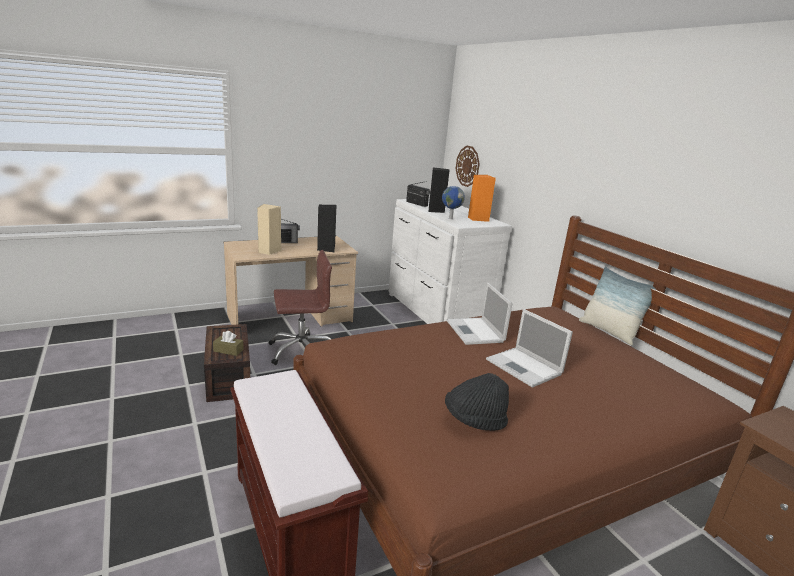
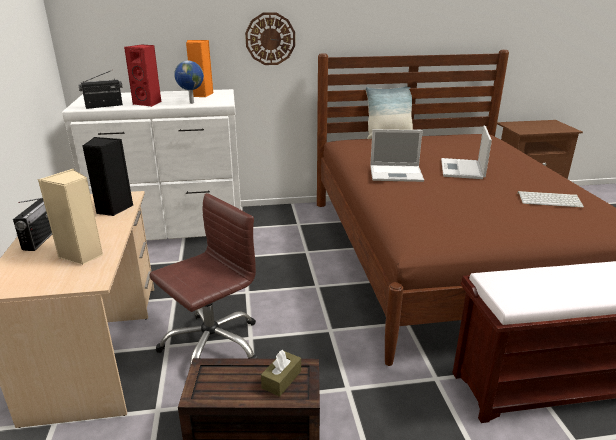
camera: 70 degrees left, 5 degrees up
(301, 351) = (211, 345): brown office chair -> brown office chair turned 45 degrees clockwise
(436, 211) = (148, 103): black speaker -> red speaker
(467, 166) = (118, 39): wall clock -> wall clock (270, 39)
(474, 420) = (550, 200): black hat -> keyboard
(525, 367) = (462, 169): laptop -> laptop turned 120 degrees clockwise

